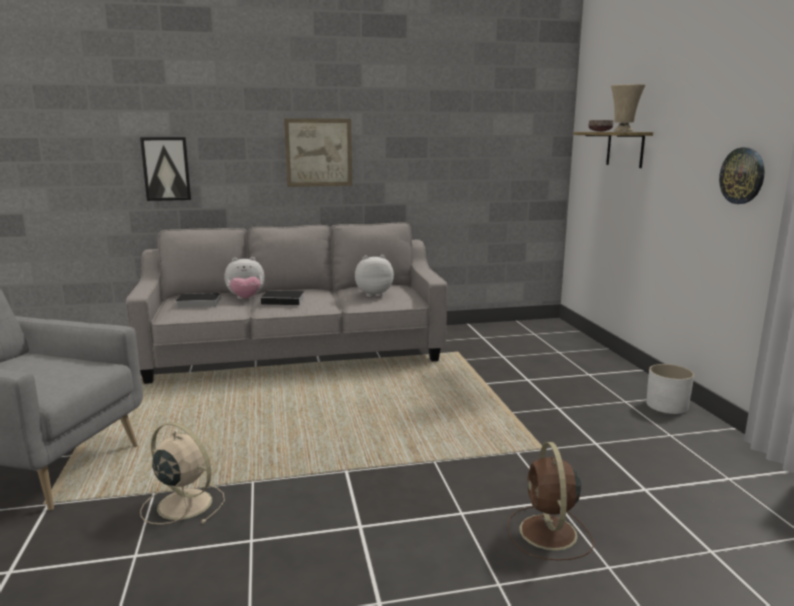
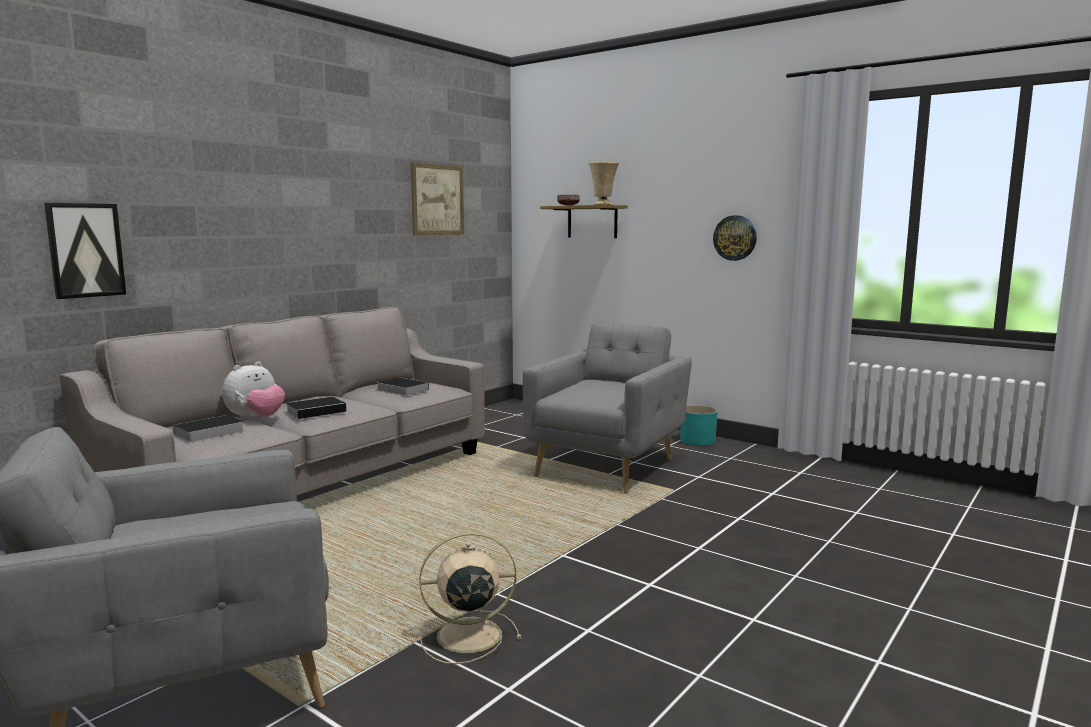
camera: 40 degrees left, 5 degrees down
(318, 152) = (286, 227): picture -> picture (437, 200)
(373, 294) = (401, 390): plush toy -> book
(528, 404) = (609, 466): none -> grey armchair
(548, 534) = (769, 537): brown fan -> none
(667, 405) = (697, 441): white planter -> turquoise planter

